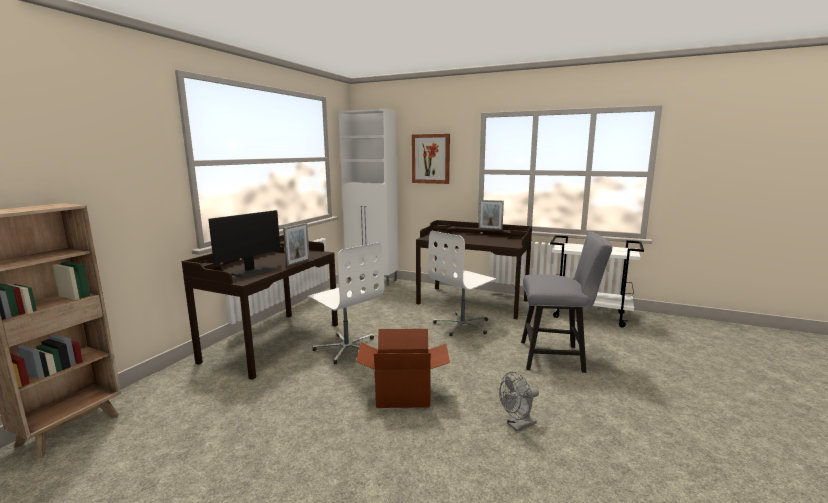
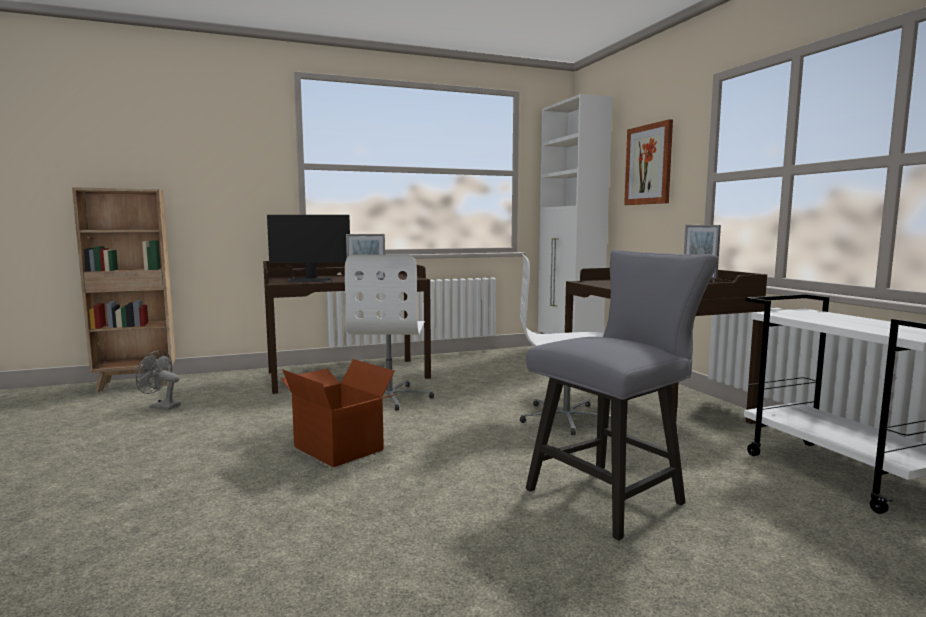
camera: 45 degrees right, 5 degrees down
(518, 425) = (366, 524): grey fan -> grey fan (161, 406)
(557, 357) = (613, 494): grey chair -> grey chair turned 90 degrees counterclockwise

